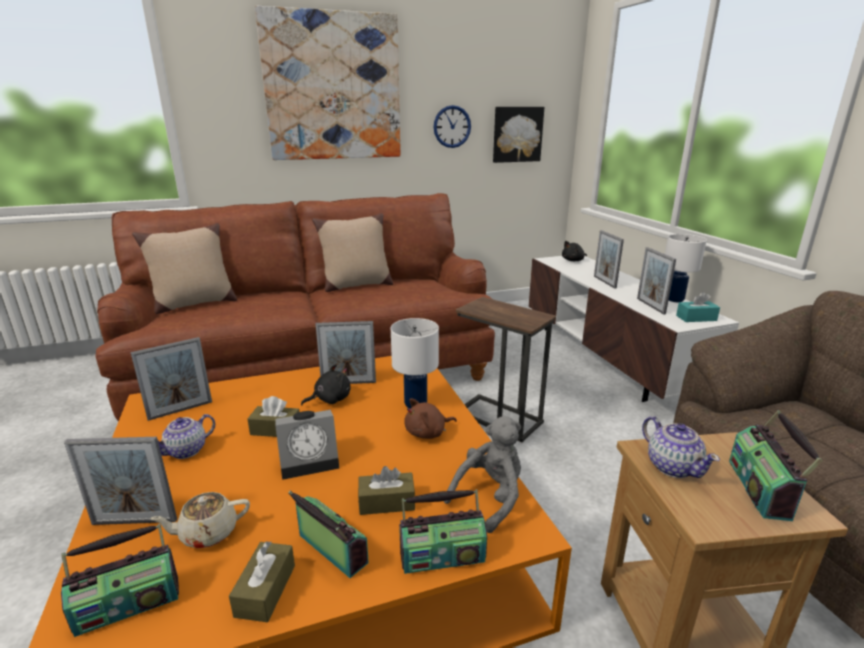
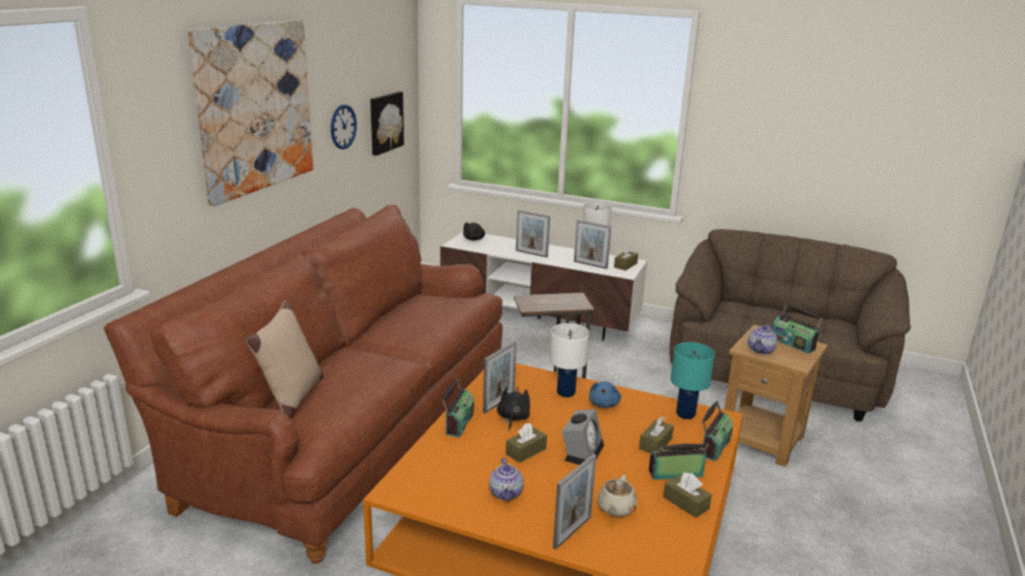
camera: 50 degrees left, 0 degrees up
(128, 604) = (652, 548): radio -> radio (458, 423)
(180, 410) = (435, 481): picture frame -> none
(356, 285) = (385, 322): beige pillow -> none
(427, 433) = (604, 404): brown plush toy -> blue plush toy
(490, 497) = (686, 414): grey plush toy -> turquoise table lamp
(672, 466) = (761, 350): teapot -> teapot turned 105 degrees clockwise
(696, 318) = (625, 265): turquoise tissue box -> brown tissue box

